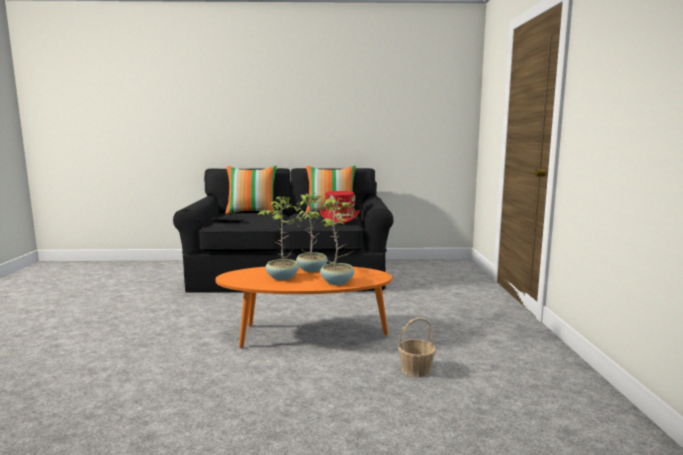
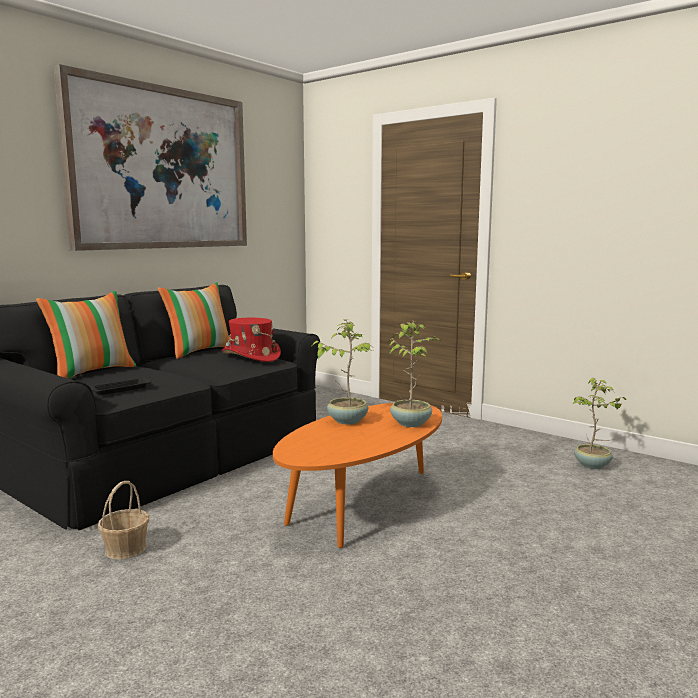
camera: 50 degrees left, 0 degrees up
(282, 278) = (352, 437): potted plant -> potted plant (593, 465)
(338, 86) = (161, 169): none -> picture
(416, 369) = (508, 488): basket -> basket (126, 549)

